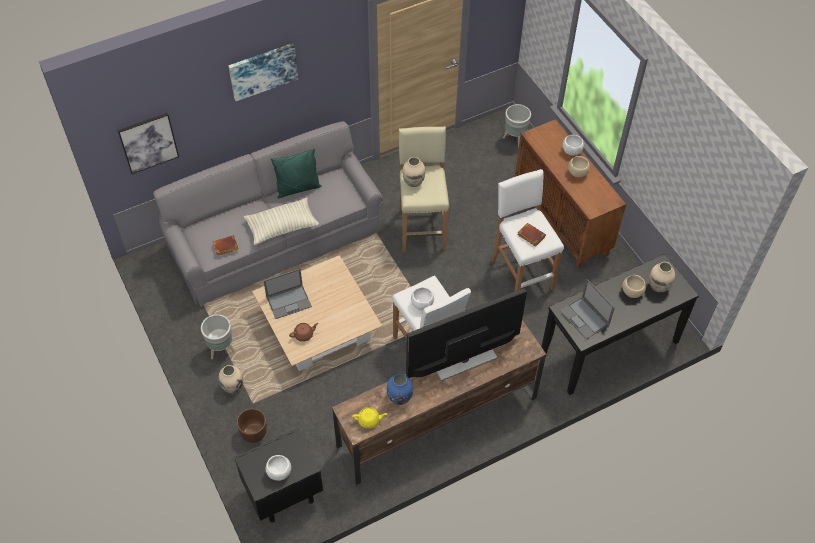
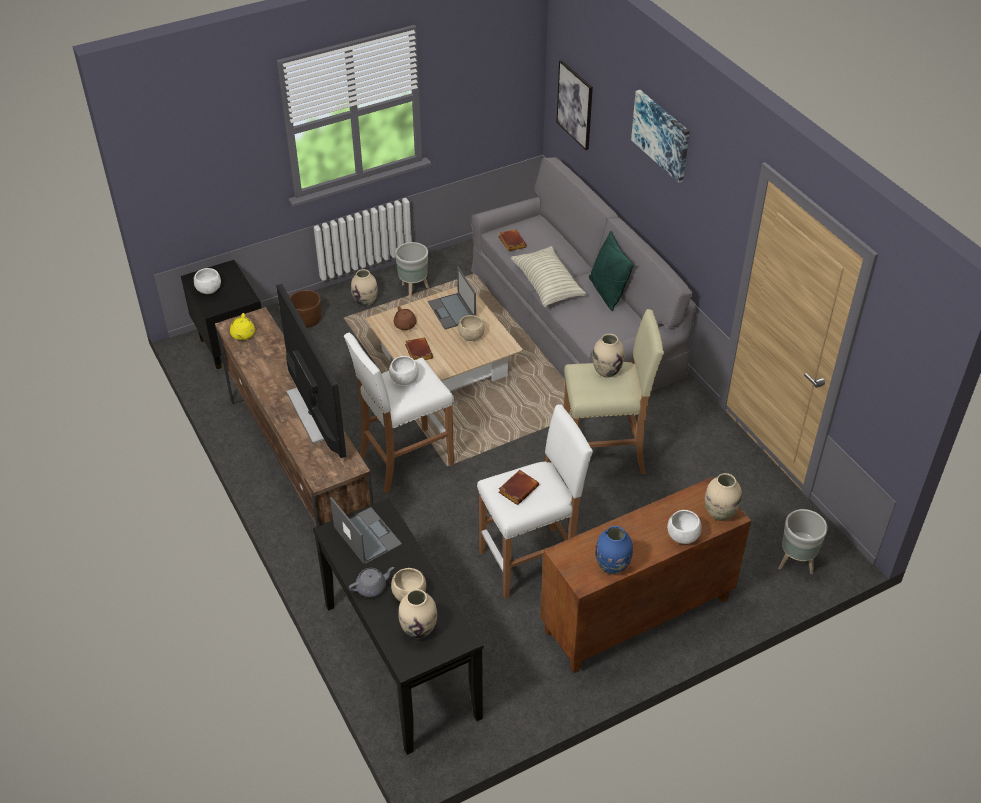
camera: 90 degrees right, 10 degrees down
(338, 325) = (417, 352): none -> brown book
(400, 397) = (268, 358): blue vase -> blue vase (612, 566)
(551, 132) = (719, 513): none -> beige vase
(577, 173) = (637, 541): beige bowl -> beige bowl (471, 337)
(585, 318) = (366, 535): laptop -> laptop turned 90 degrees clockwise
(629, 313) = (372, 587): none -> grey teapot

